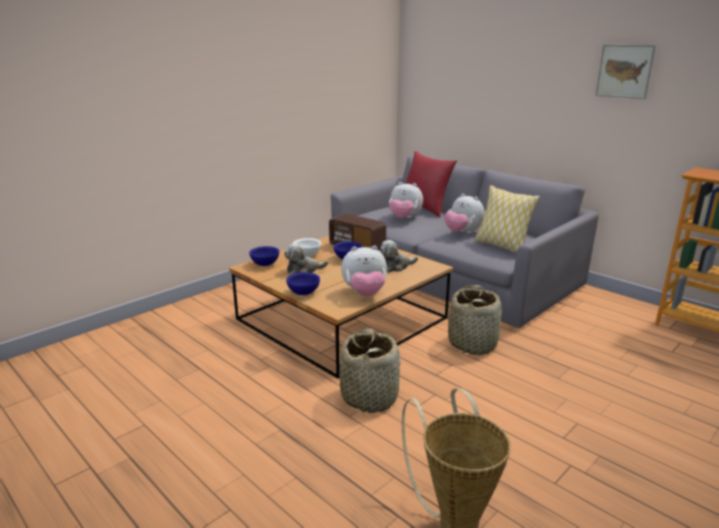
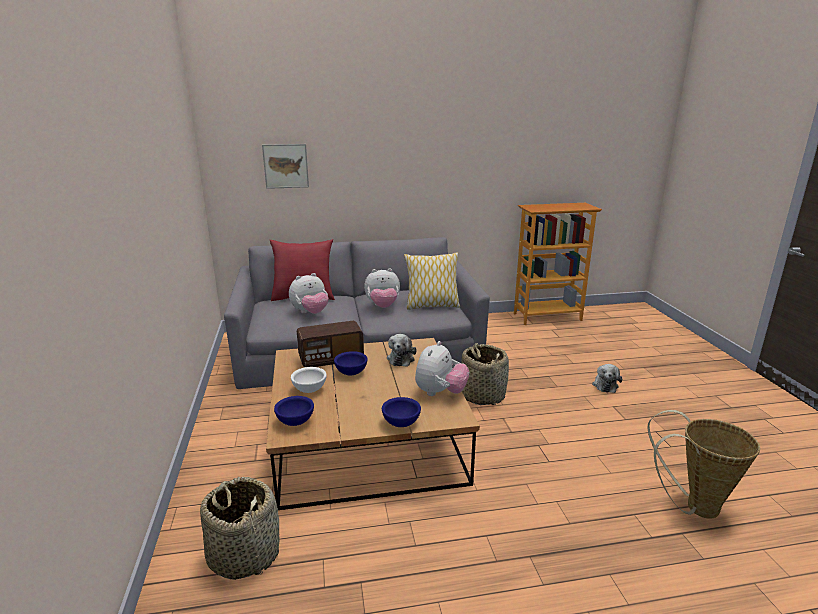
camera: 55 degrees left, 0 degrees up
(304, 270) = (345, 404): plush toy -> plush toy (605, 385)
(370, 396) = (516, 479): basket -> basket (244, 554)
(624, 71) = (455, 138): picture -> picture (286, 166)

